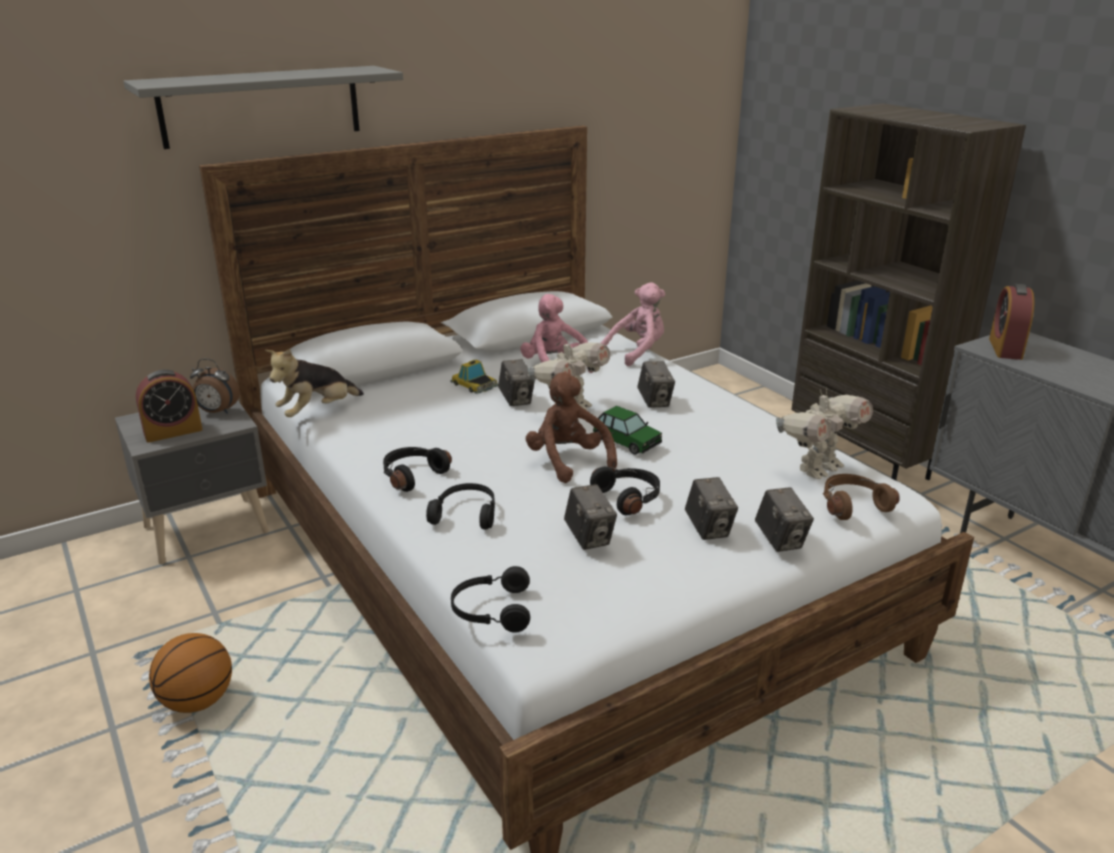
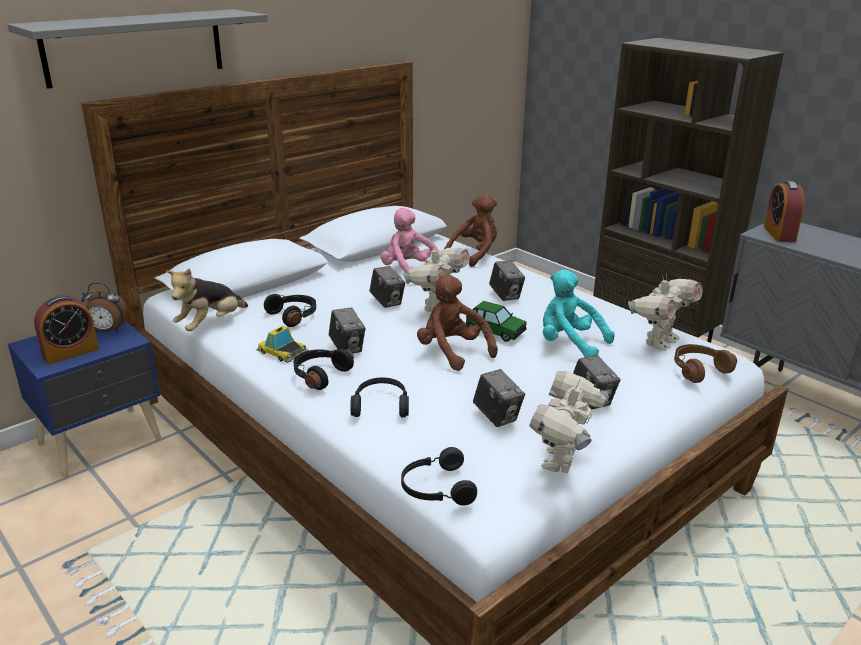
camera: 10 degrees left, 0 degrees up
(198, 701) = (137, 601): basketball -> none
(209, 530) = (103, 442): grey nightstand -> blue nightstand
(474, 384) = (345, 291): toy car -> toy car (282, 351)
(629, 498) = (516, 379): black headphones -> black headphones (294, 316)
(637, 352) = (475, 254): pink plush toy -> brown plush toy
(647, 594) = (563, 460): none -> toy robot
(708, 463) = (569, 344): none -> turquoise plush toy
(780, 540) = (653, 404): camera -> camera (347, 348)

